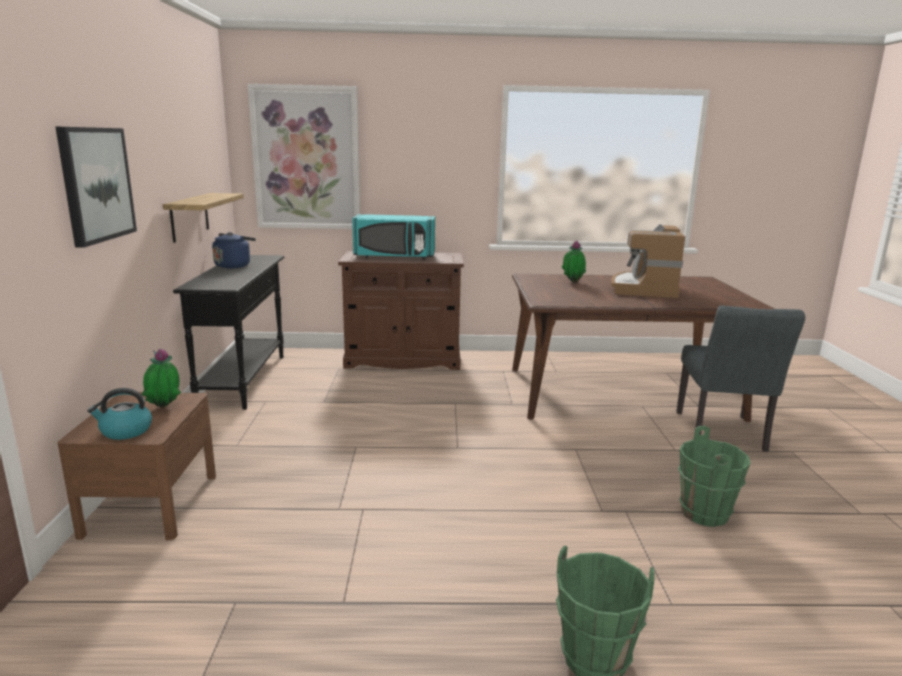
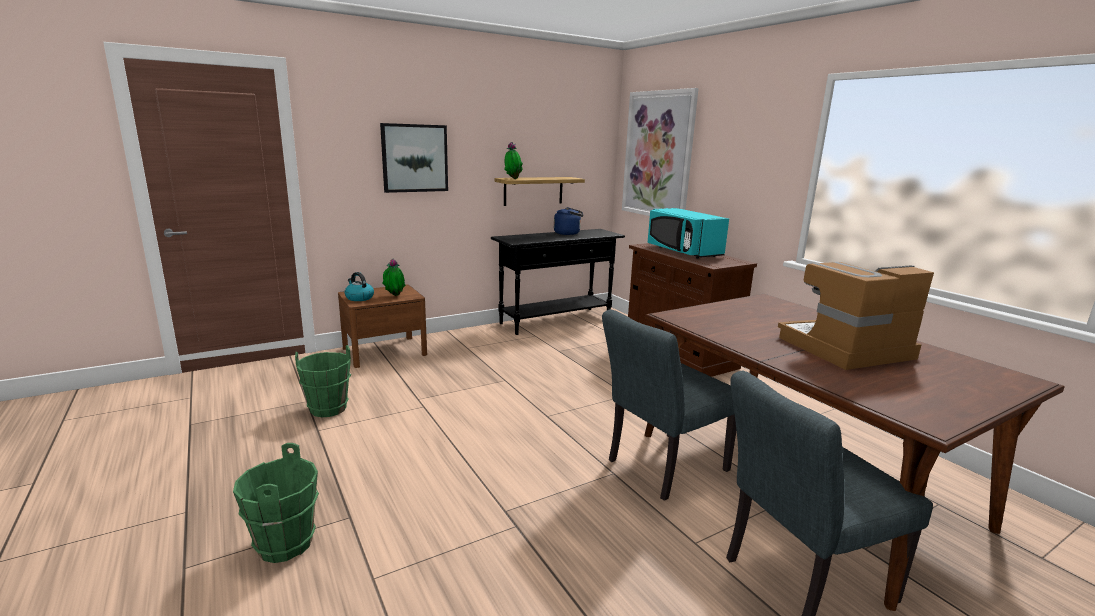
camera: 60 degrees right, 0 degrees up
(572, 282) = (785, 316): potted plant -> potted plant (512, 179)
(580, 429) = (660, 468): none -> grey chair
(705, 514) = (557, 585): green bucket -> green bucket (328, 409)

